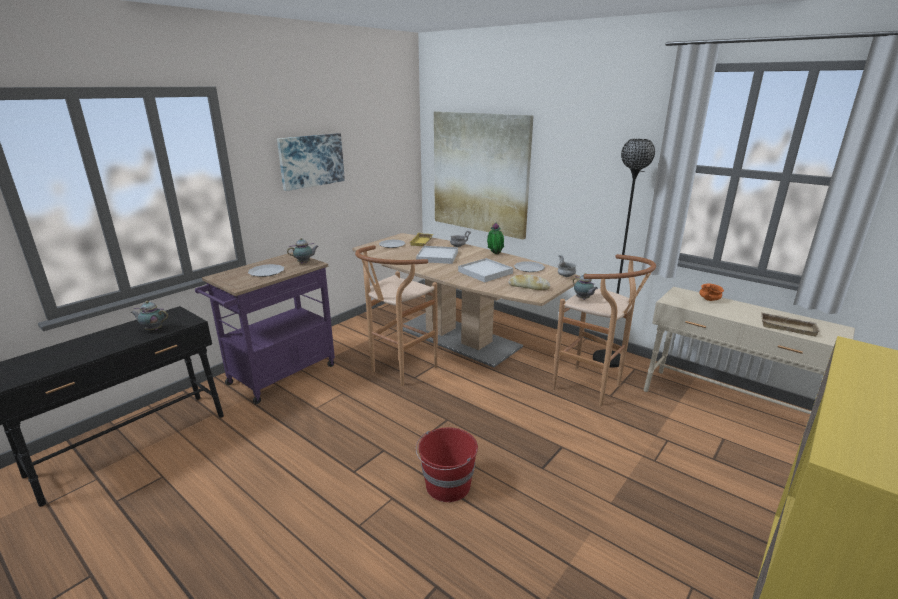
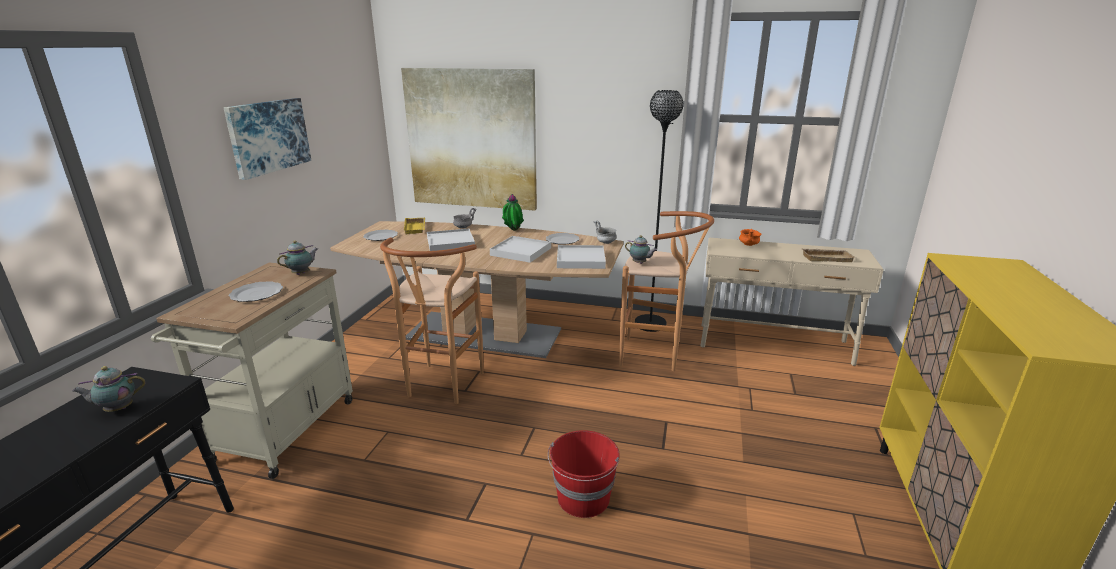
camera: 25 degrees left, 0 degrees up
(279, 376) = (283, 434): purple cart -> beige cart
(528, 287) = (580, 260): bread -> white tray

